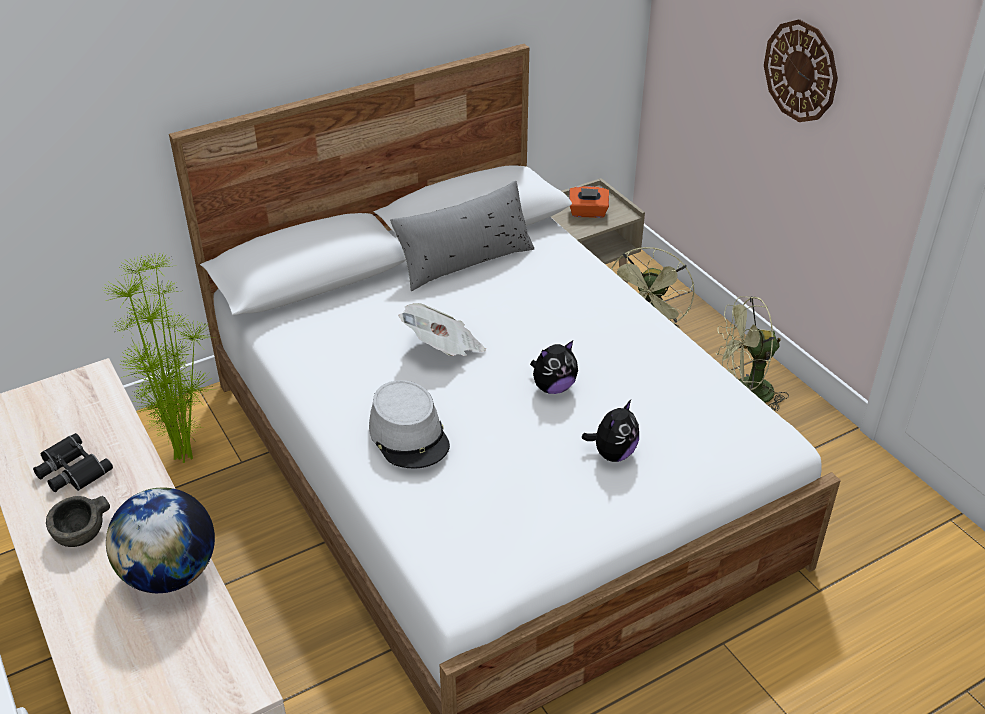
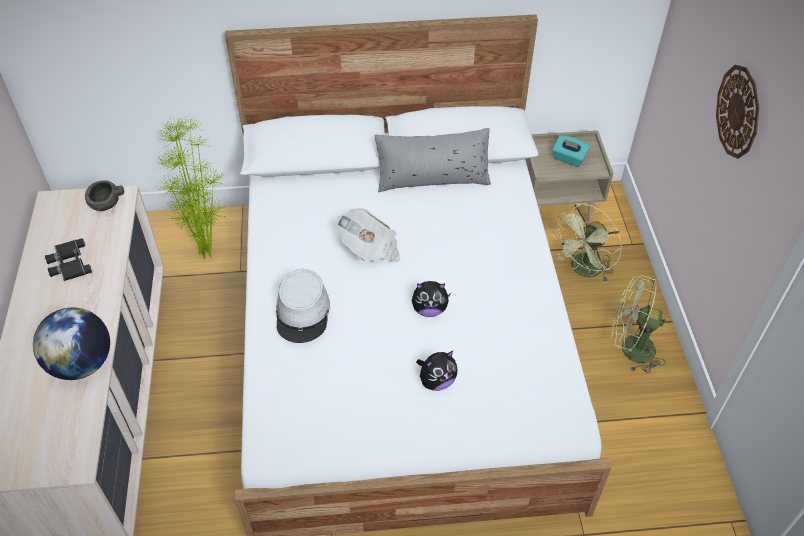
camera: 25 degrees right, 10 degrees up
(80, 535) = (48, 314): grey bowl -> grey bowl (105, 204)
(588, 213) = (569, 159): orange tissue box -> turquoise tissue box

